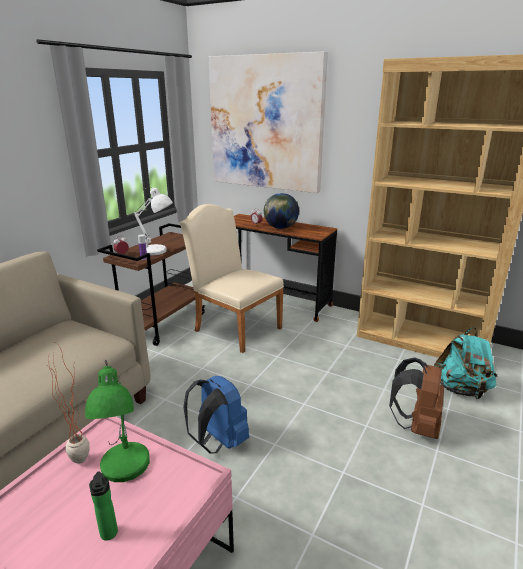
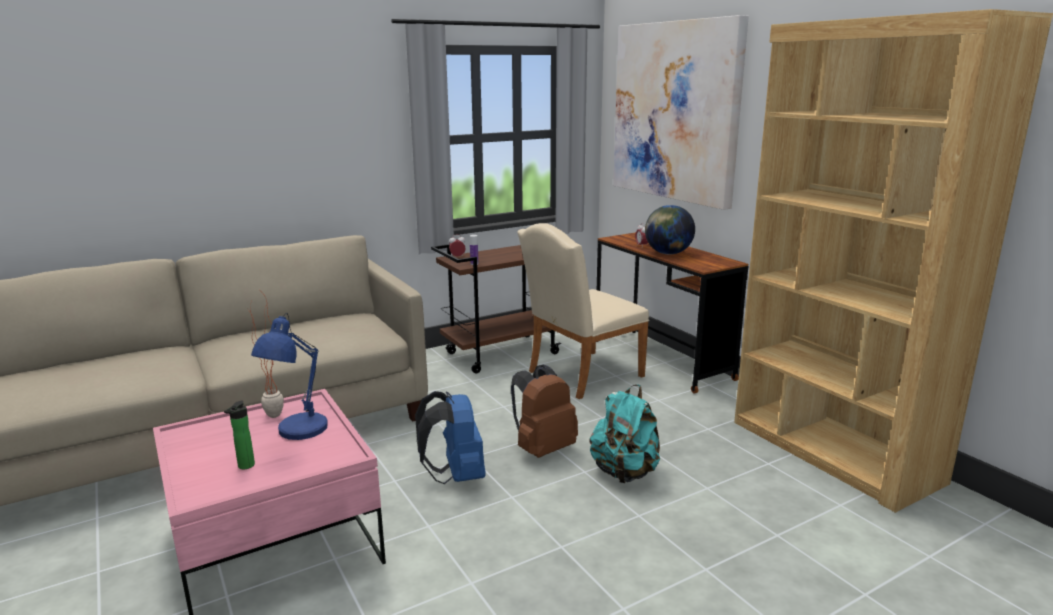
camera: 30 degrees right, 5 degrees down
(124, 468) = (298, 431): green table lamp -> blue table lamp
(157, 251) = (496, 259): white table lamp -> none
(234, 327) = (579, 375): beige chair -> beige chair turned 105 degrees counterclockwise
(416, 426) = (706, 537): brown backpack -> brown backpack (542, 449)
(461, 390) = (826, 522): turquoise backpack -> turquoise backpack (624, 472)

